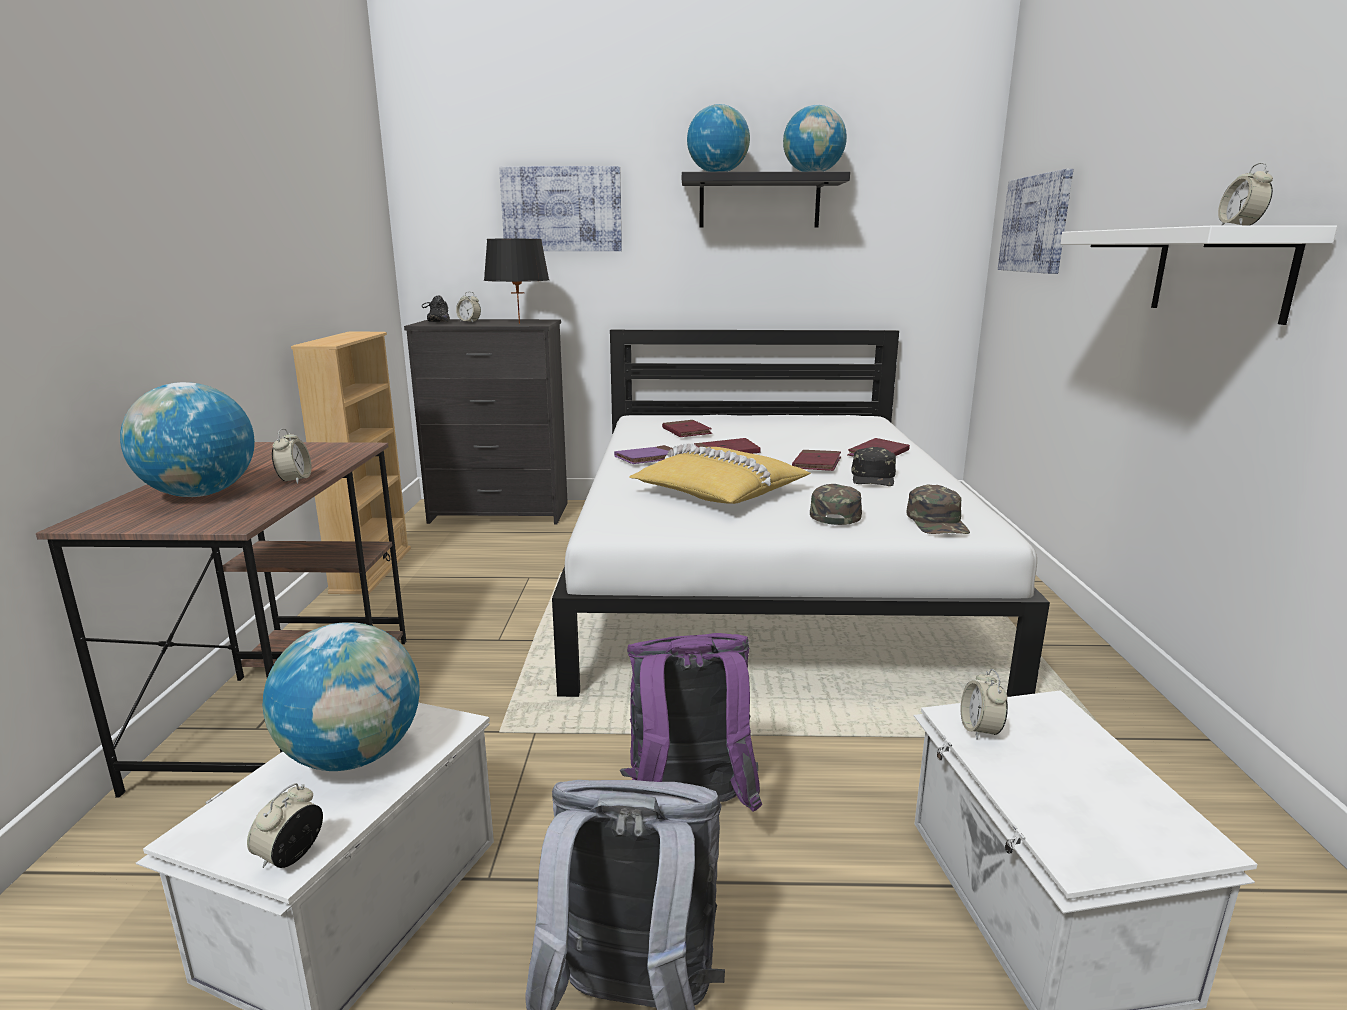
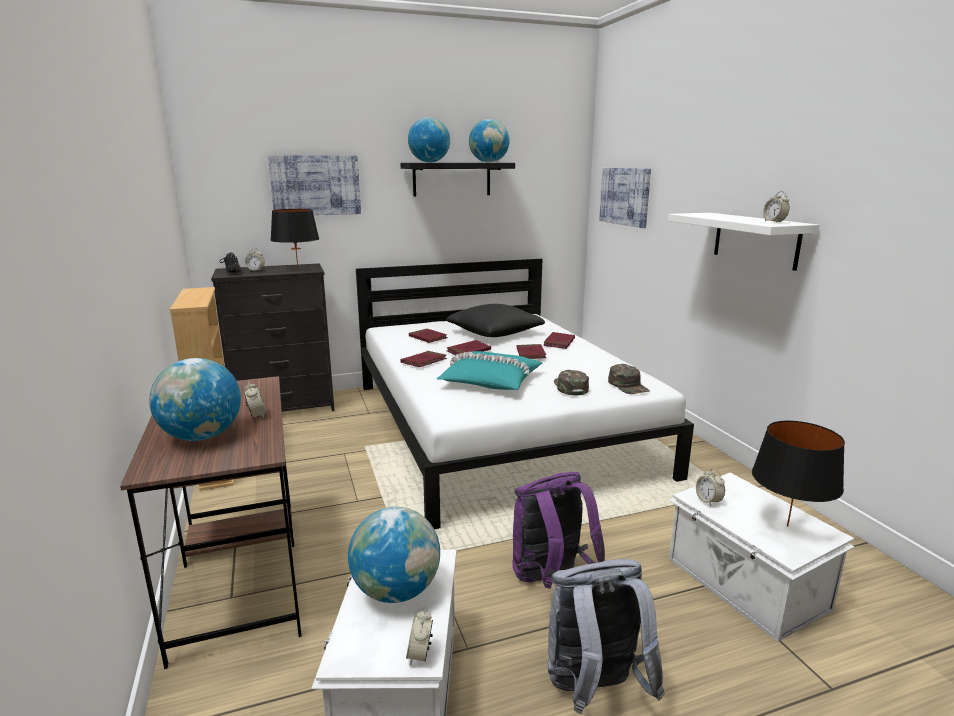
camera: 20 degrees left, 0 degrees up
(649, 458) = (424, 361): purple book -> red book
(718, 492) = (490, 381): yellow pillow -> turquoise pillow
(789, 434) = (494, 333): none -> black pillow
(874, 477) = (570, 359): black cap -> none
(1113, 807) = (787, 526): none -> black table lamp

